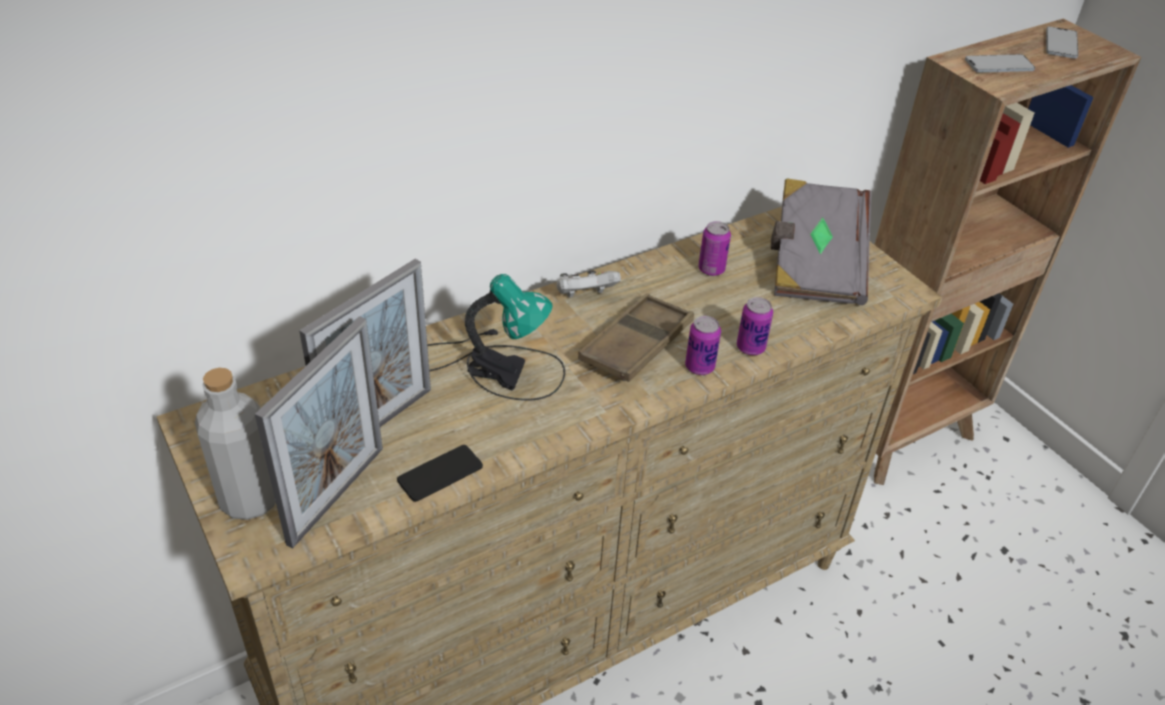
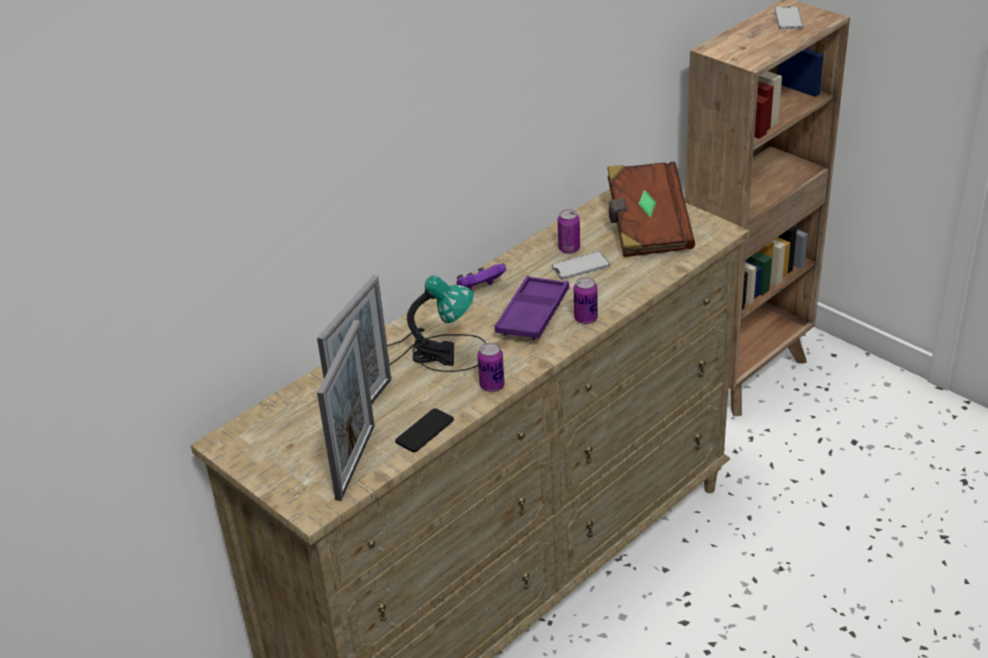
camera: 10 degrees left, 5 degrees down
(250, 499) = (293, 479): grey bottle -> none
(585, 296) = (479, 289): white game controller -> purple game controller
(636, 344) = (533, 314): brown tray -> purple tray
(750, 347) = (618, 297): can -> can (492, 385)
(814, 265) = (646, 228): grey book -> brown book
(999, 65) = (746, 46): phone -> phone (580, 266)

